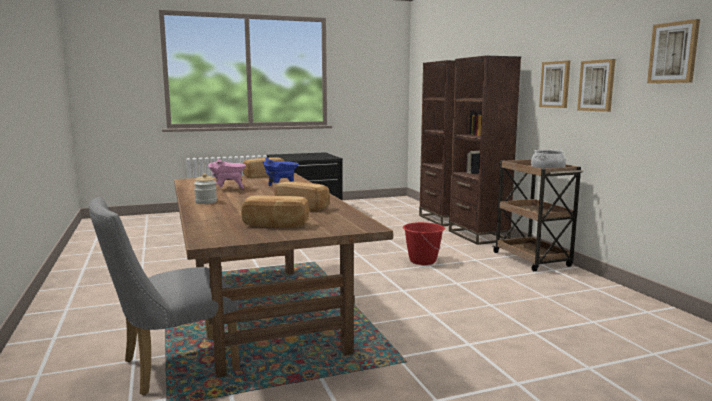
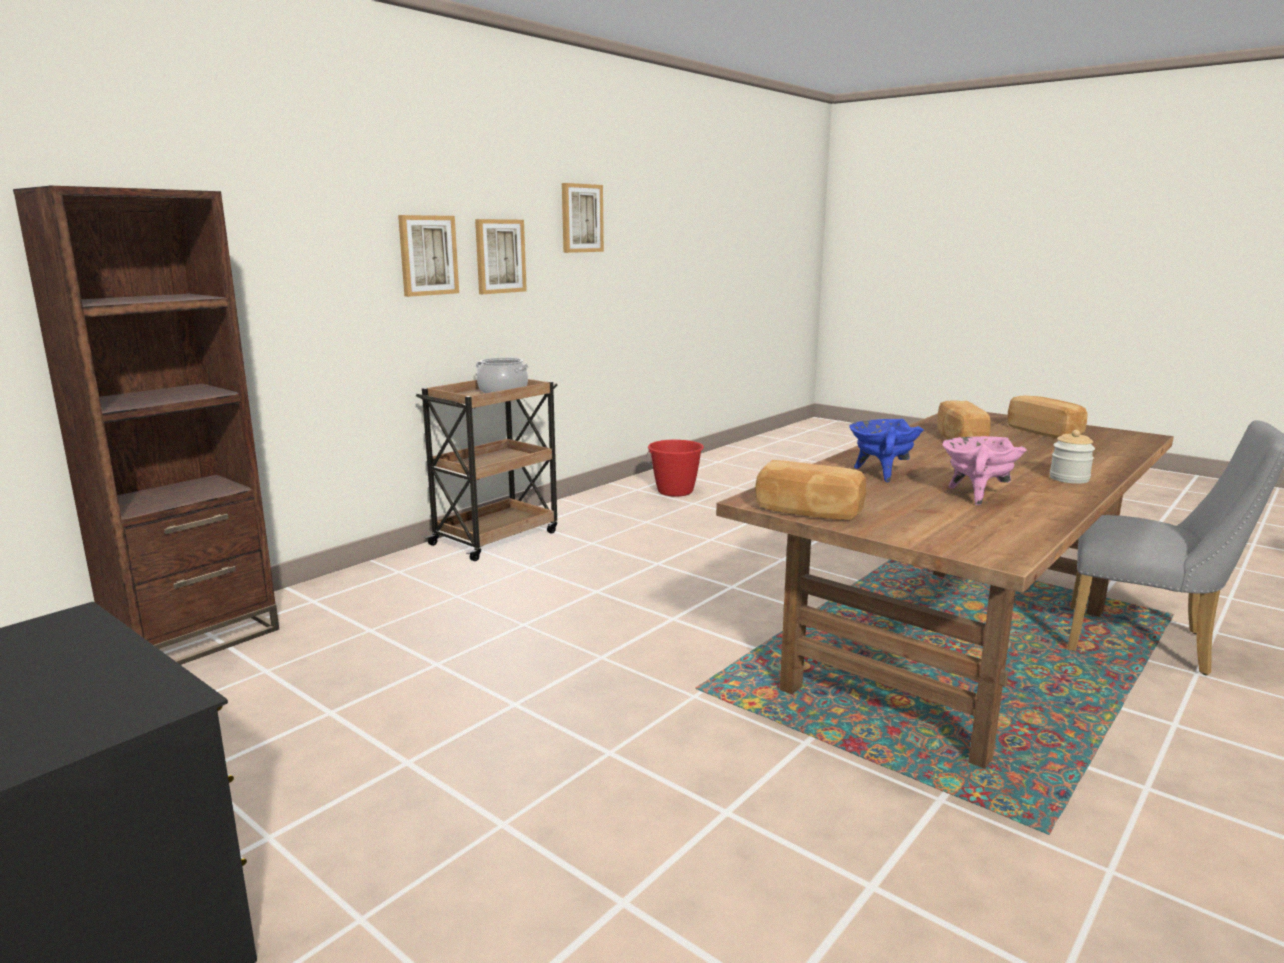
camera: 120 degrees left, 5 degrees up
(422, 261) = (577, 599): red bucket -> red bucket (675, 491)
(478, 236) = (359, 585): brown bookcase -> none

